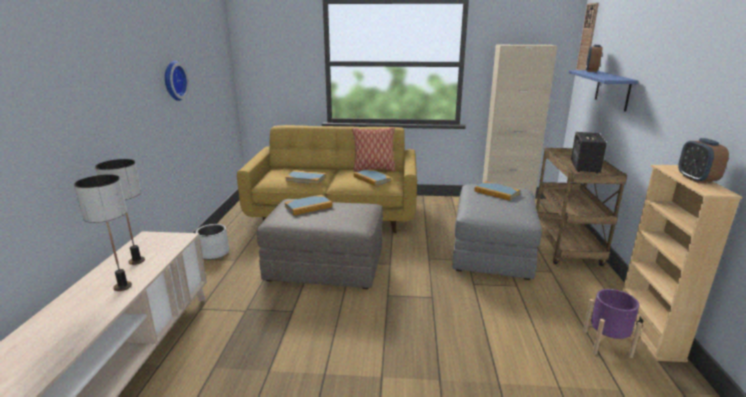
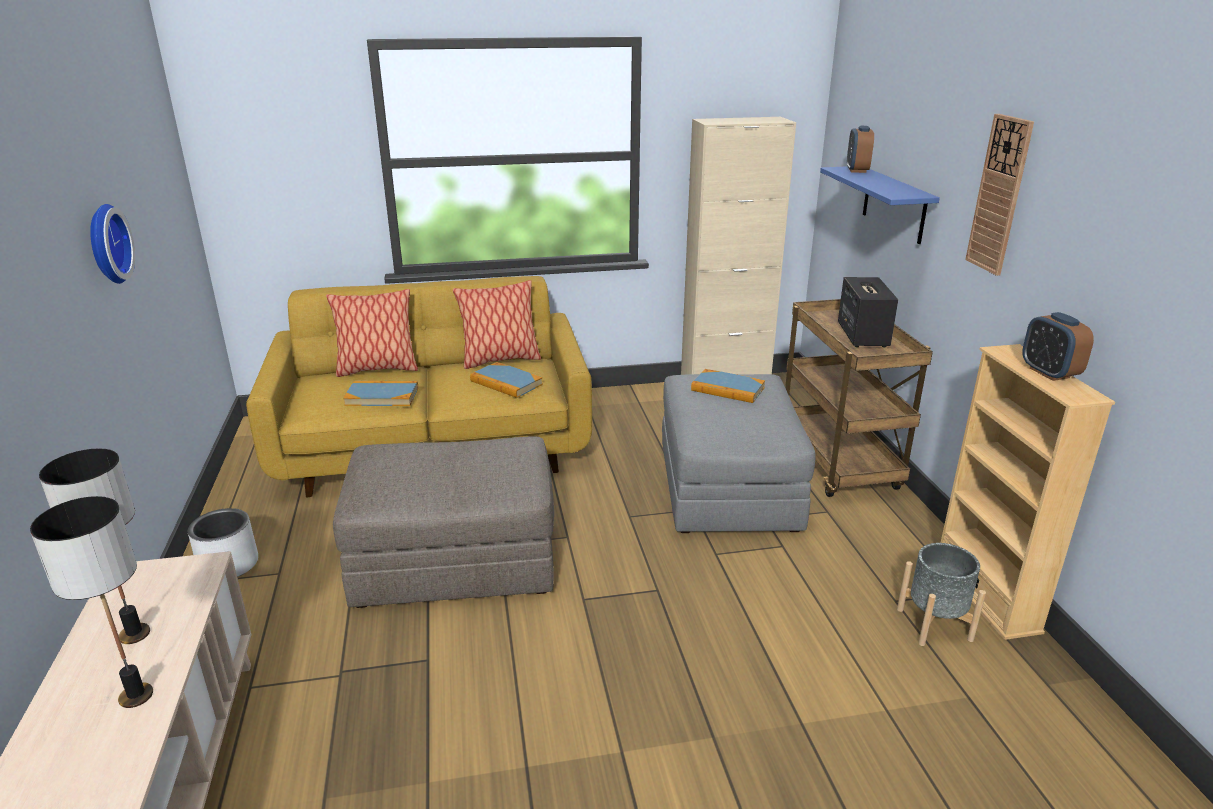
camera: 15 degrees left, 5 degrees up
(308, 207) = (414, 460): book -> none
(309, 168) = (377, 369): none -> pillow
(587, 38) = (842, 107): wall clock -> wall clock (999, 195)
(607, 343) = (934, 624): purple planter -> grey planter

